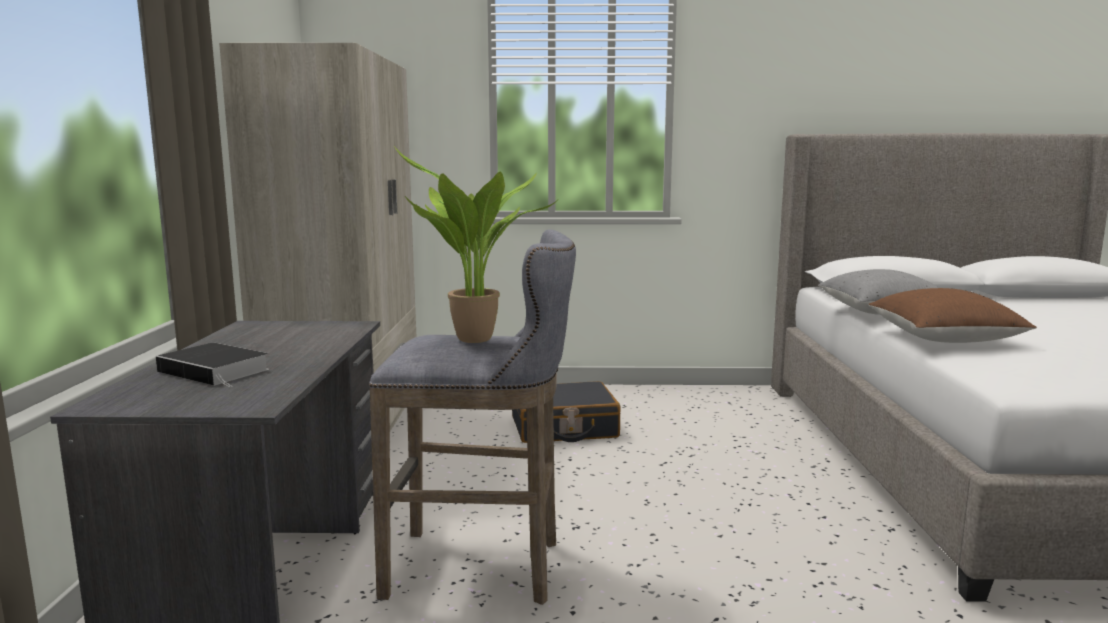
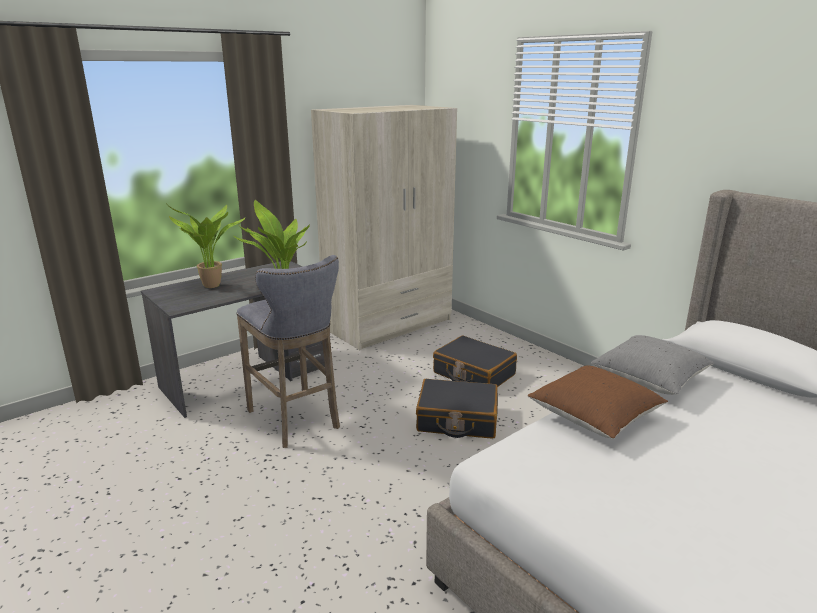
camera: 50 degrees right, 10 degrees up
(216, 371) = (212, 287): book -> potted plant
(647, 470) = (457, 420): none -> black suitcase

